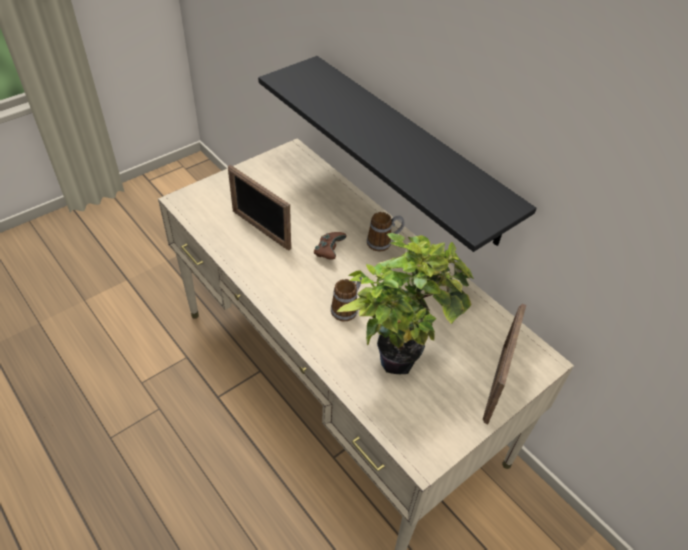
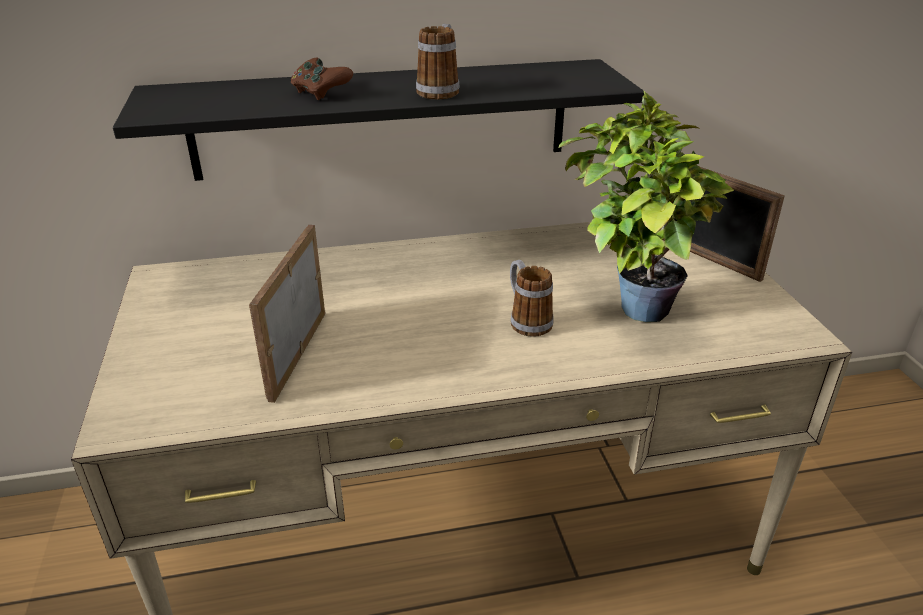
camera: 60 degrees left, 15 degrees down
(260, 229) = (297, 354): picture frame -> picture frame turned 120 degrees clockwise
(329, 252) = (407, 305): brown game controller -> brown game controller (320, 93)
(384, 242) = (430, 260): mug -> mug (440, 90)

